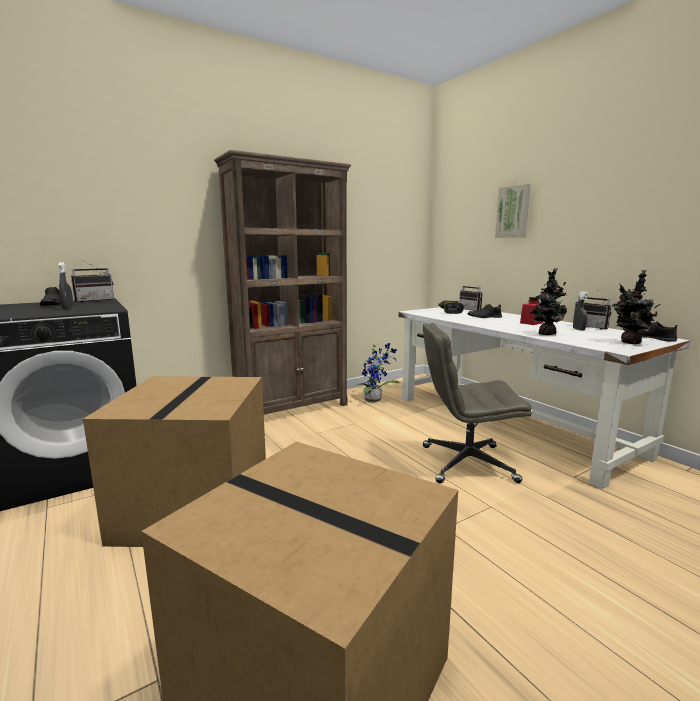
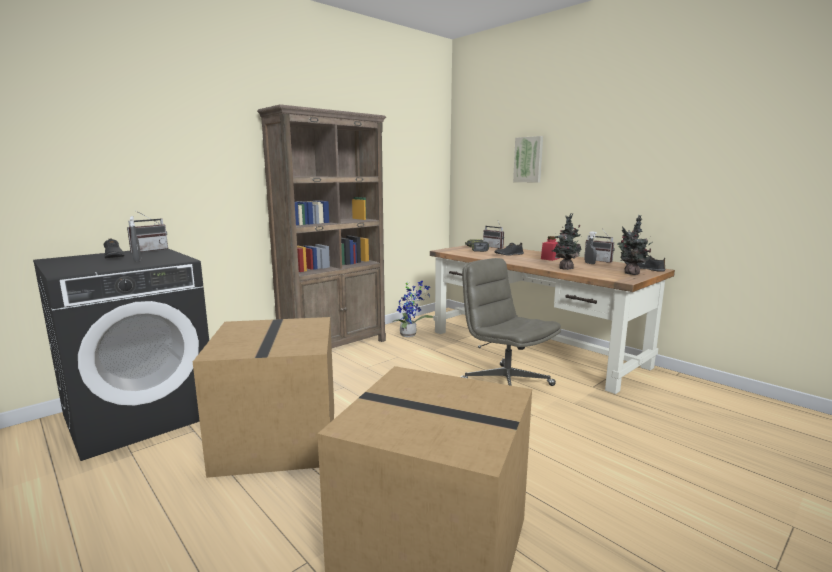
camera: 10 degrees left, 0 degrees up
(466, 464) = (505, 383): grey office chair -> grey office chair turned 60 degrees clockwise
(509, 424) = (534, 348): white desk -> brown desk

